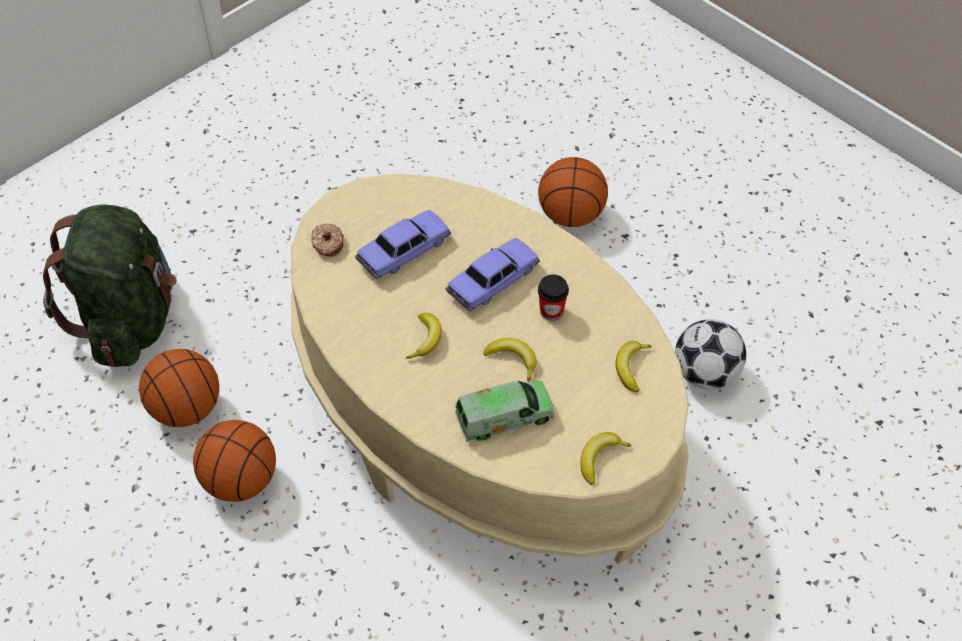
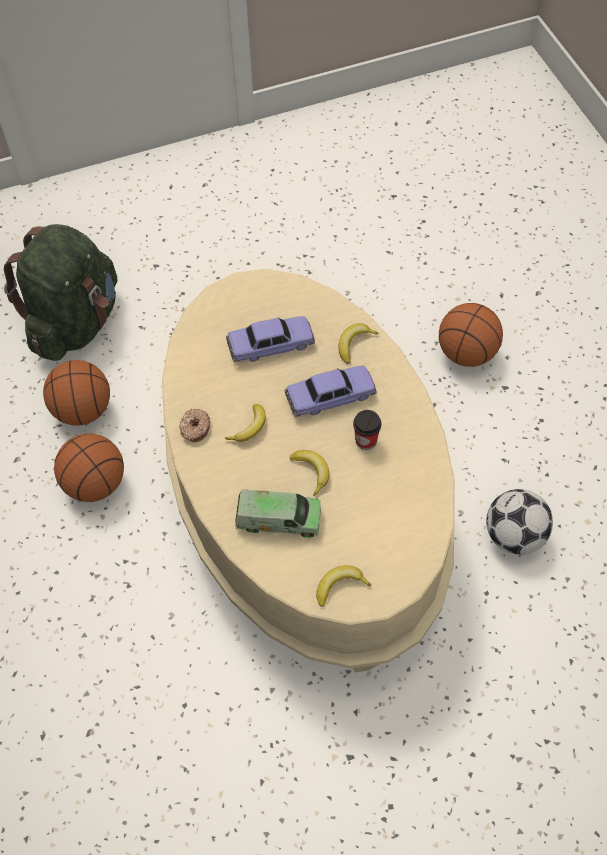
camera: 25 degrees right, 5 degrees up
(327, 244) = (213, 317): donut -> donut (195, 428)
(630, 367) = (407, 515): banana -> banana (354, 344)

